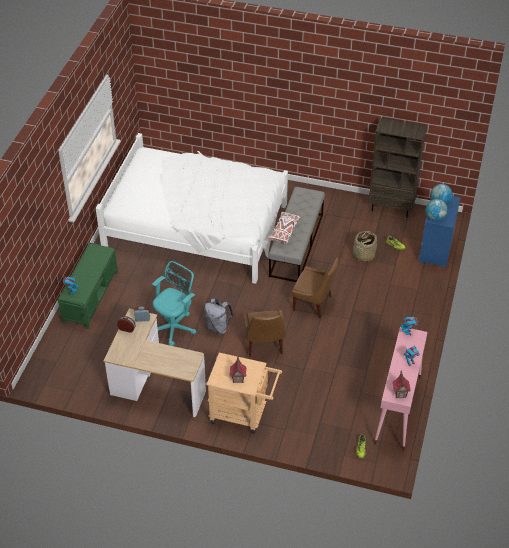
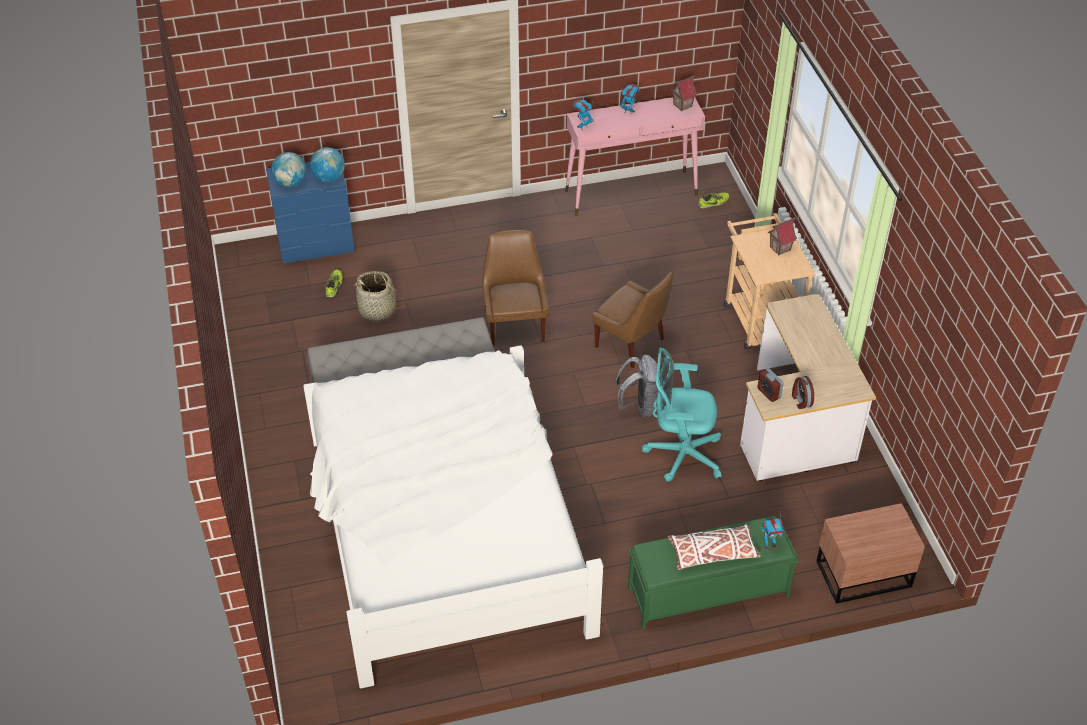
camera: 120 degrees left, 0 degrees up
(49, 357) = (861, 573): none -> brown nightstand
(264, 345) = (631, 344): brown chair -> brown chair turned 75 degrees clockwise
(284, 231) = (436, 355): white pillow -> white pillow (713, 553)
(391, 208) = (249, 317): brown bookcase -> none

